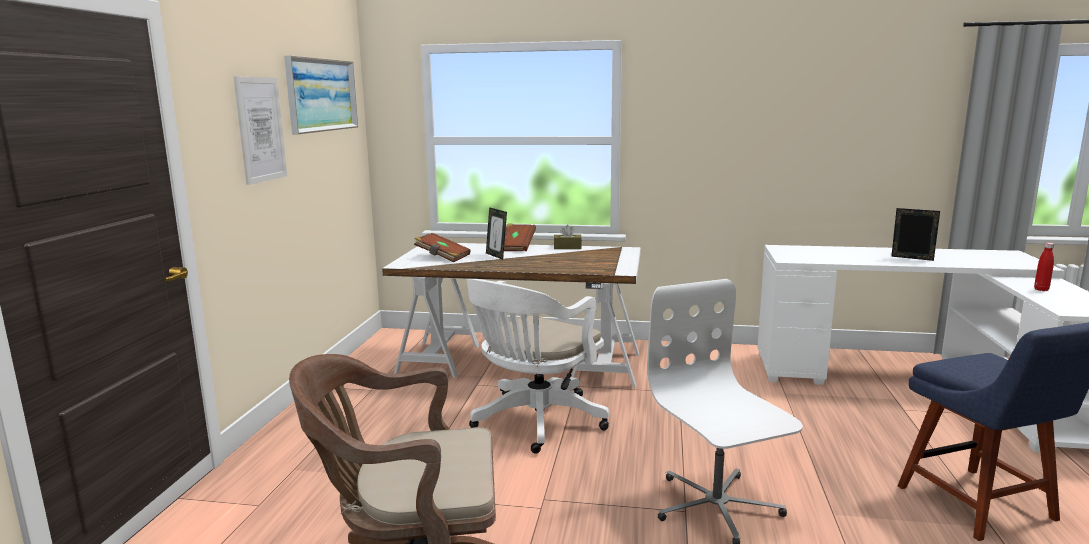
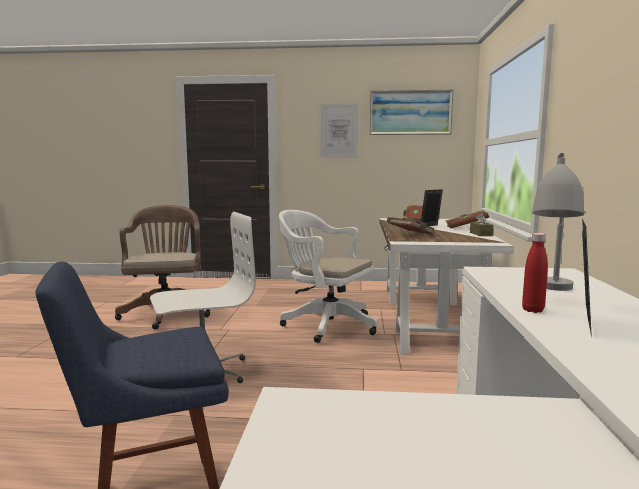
camera: 85 degrees right, 5 degrees down
(571, 266) = (411, 235): none -> brown book
(852, 256) = (552, 294): none -> grey table lamp
(1041, 289) = (473, 426): red bottle -> red bottle (533, 310)

